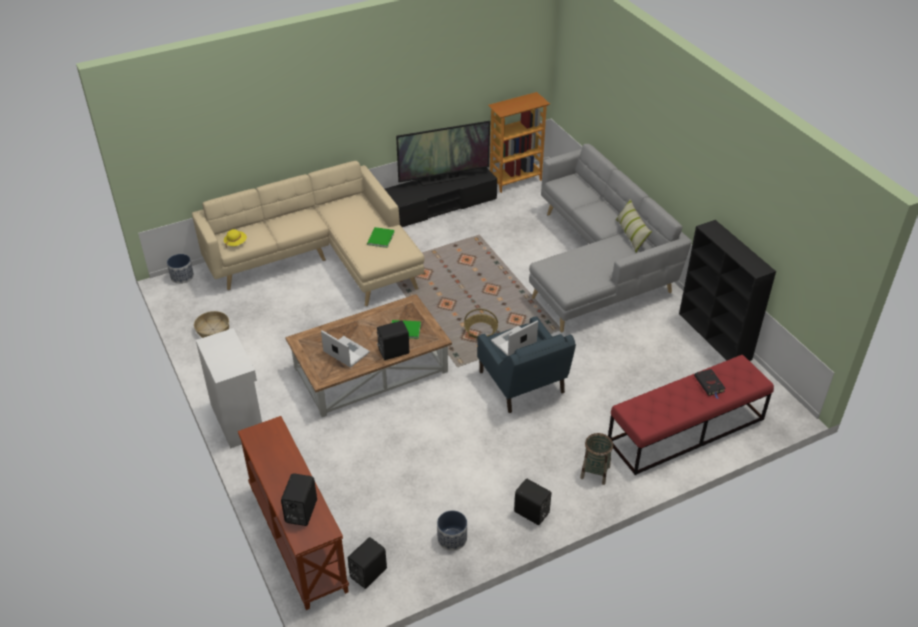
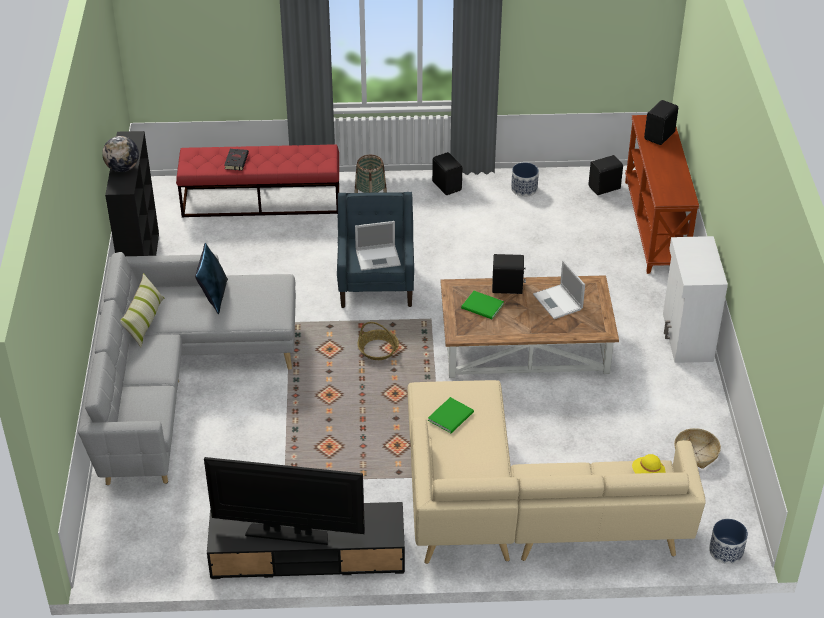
camera: 155 degrees left, 0 degrees up
(515, 180) = (156, 564): bookcase -> none
(603, 264) = (214, 296): none -> blue pillow
(729, 242) = (123, 168): none -> globe

